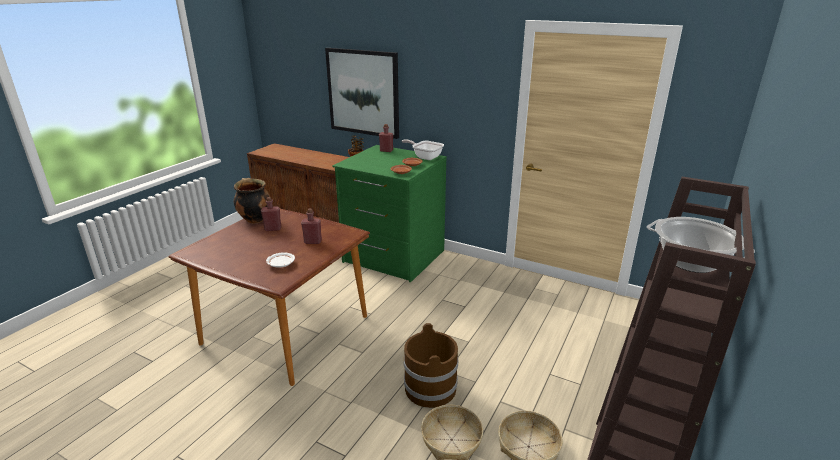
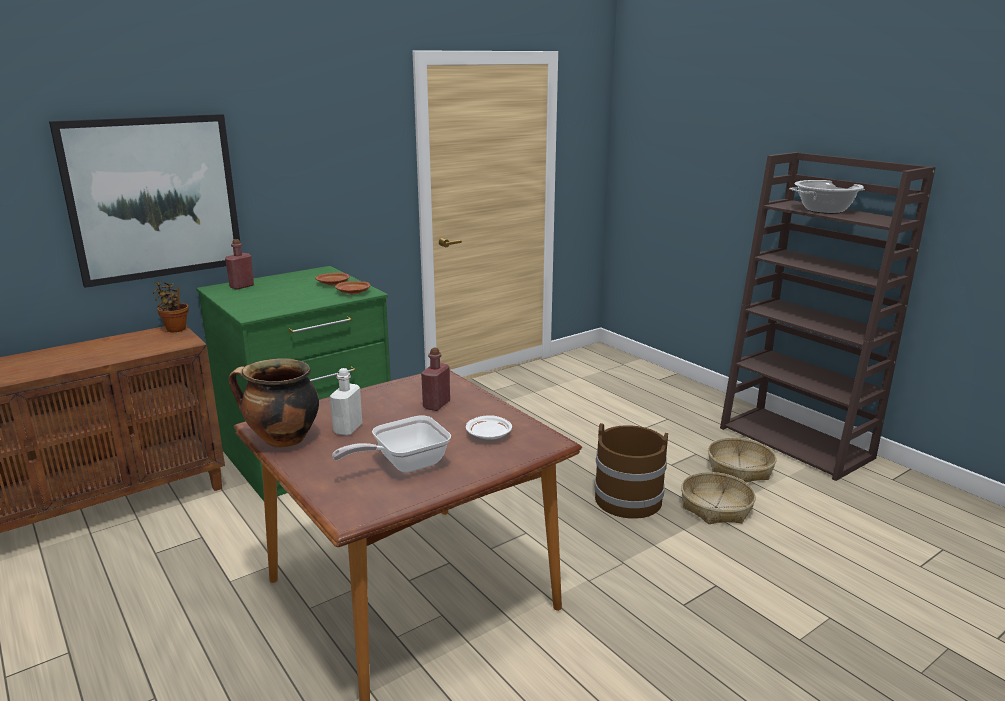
camera: 65 degrees left, 5 degrees down
(273, 229) = (348, 429): red bottle -> white bottle
(425, 157) = (314, 274): frying pan -> frying pan (404, 465)

